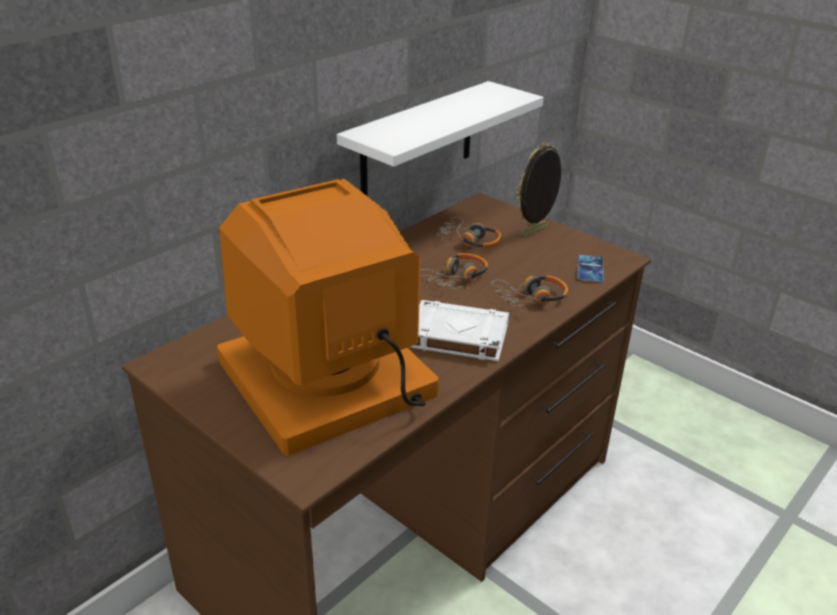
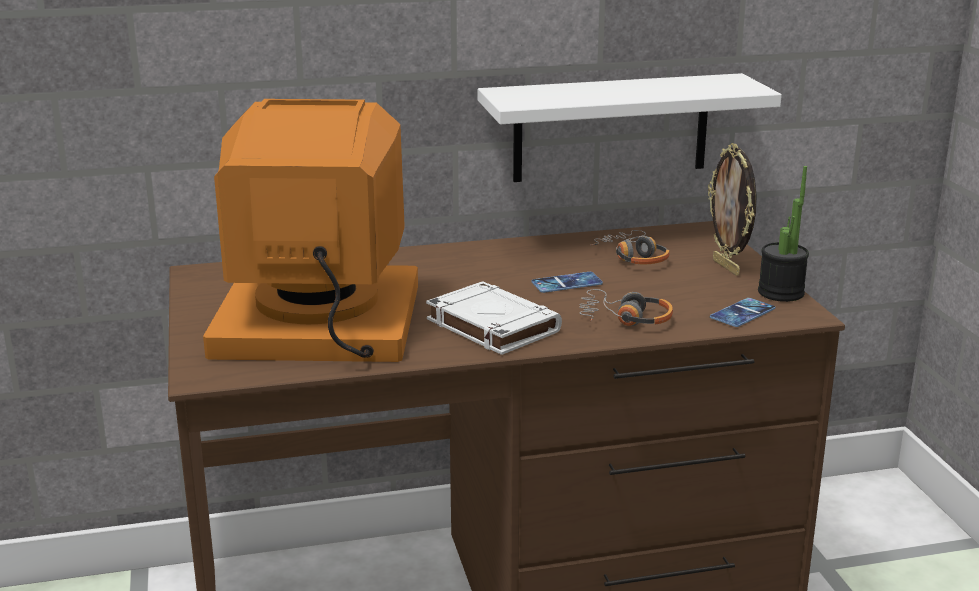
camera: 35 degrees right, 10 degrees down
(457, 278) = (566, 283): headphones -> phone
(535, 232) = (727, 267): picture frame -> picture frame turned 105 degrees counterclockwise
(589, 244) = (780, 293): none -> potted plant

